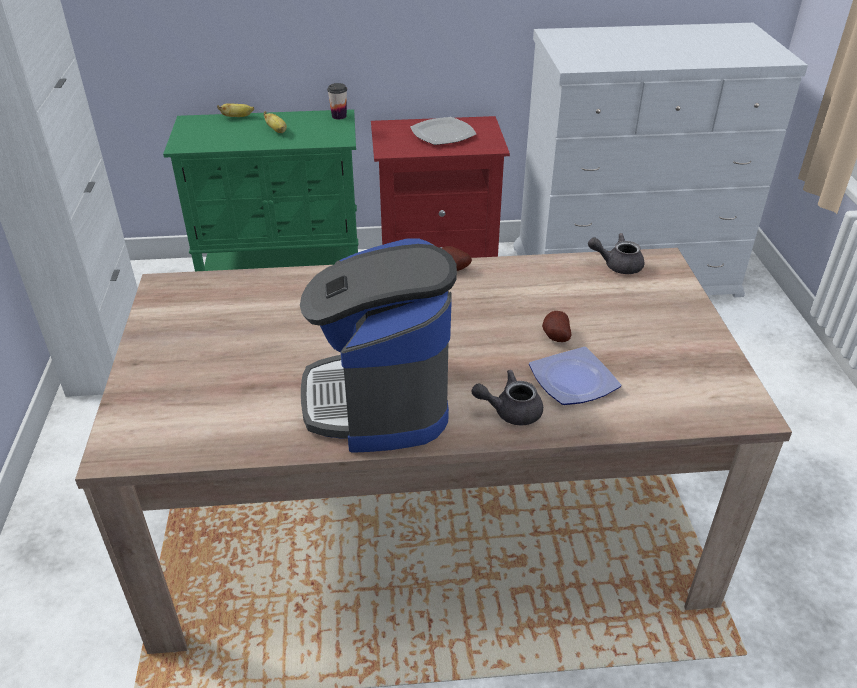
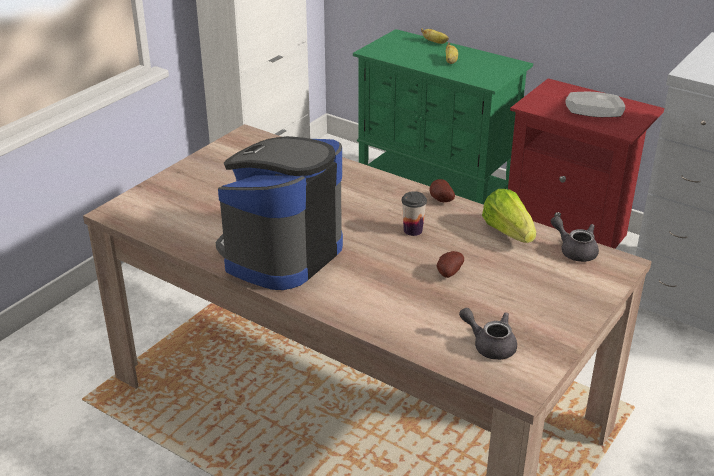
camera: 40 degrees right, 5 degrees down
(339, 116) = (513, 65): cup -> cup (413, 230)
(510, 411) = (350, 299): grey teapot -> grey teapot (489, 345)
(548, 273) = (508, 232): none -> lettuce
(572, 382) = (417, 305): plate -> none

